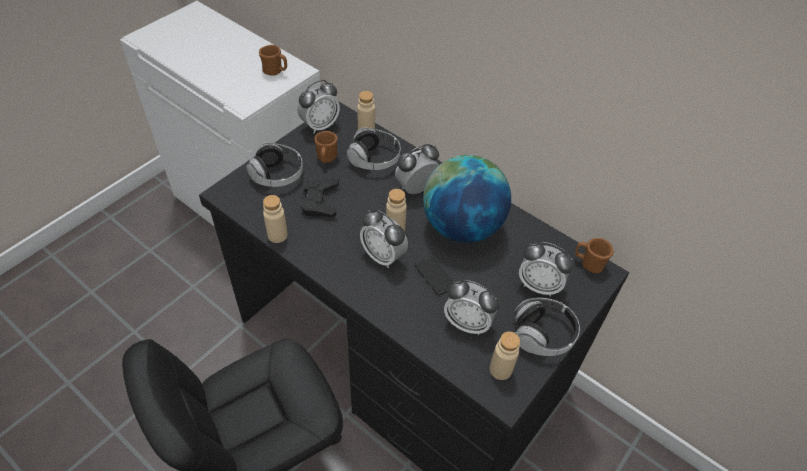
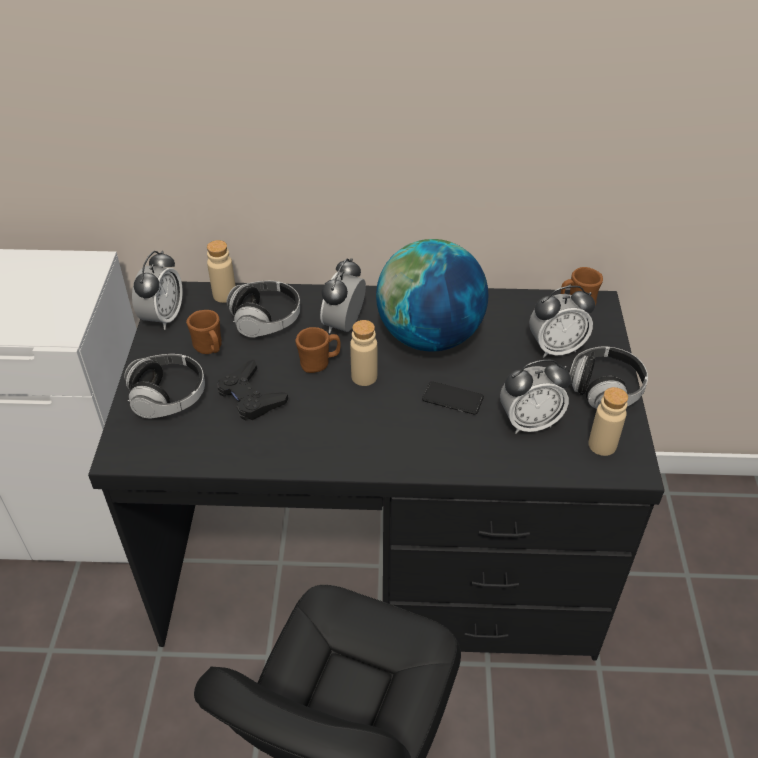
camera: 35 degrees left, 5 degrees down
(275, 71) = (60, 278): brown mug -> brown mug (319, 363)
(277, 235) = (240, 460): beige bottle -> none
(383, 256) = (381, 411): alarm clock -> none

